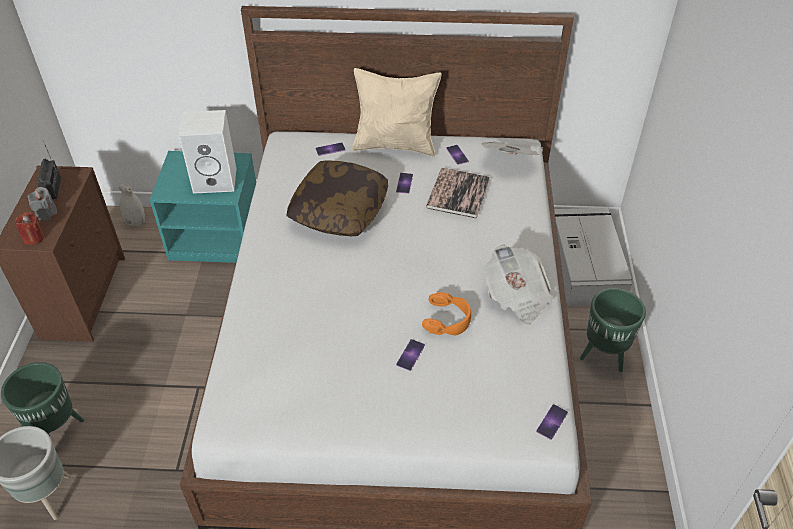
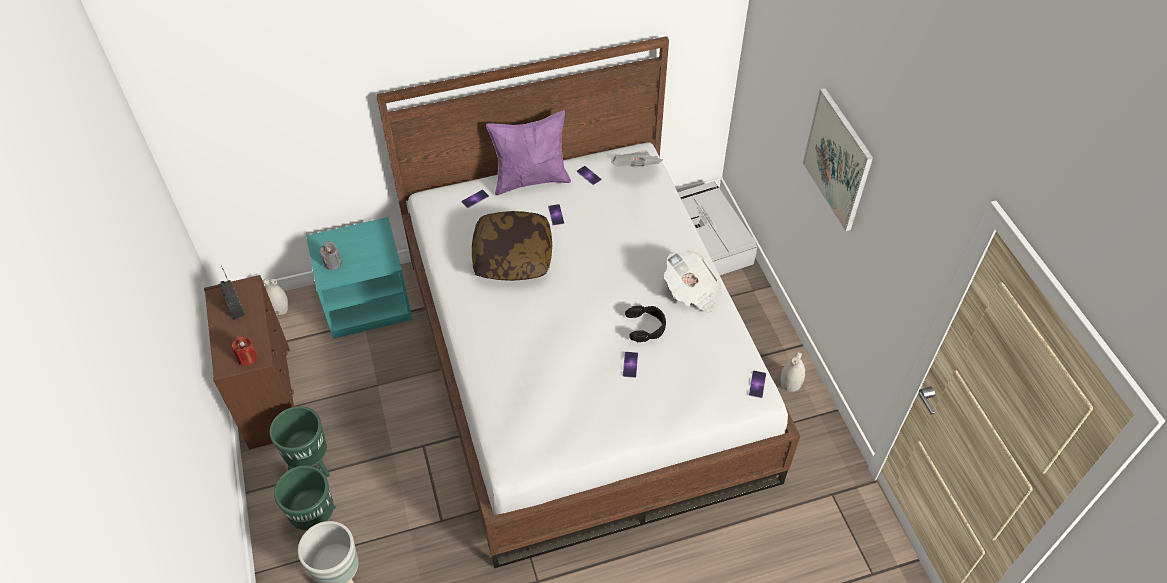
camera: 20 degrees left, 5 degrees up
(46, 213) = (244, 332): grey candle -> grey candle (332, 263)
(216, 179) = (369, 252): white speaker -> none
(395, 145) = (531, 180): beige pillow -> purple pillow
(447, 319) = (646, 326): orange headphones -> black headphones
(458, 193) = (606, 213): book -> none
(604, 356) = (752, 315): green planter -> green planter (312, 464)
(620, 444) = (790, 384): none -> white vase
(728, 172) = (838, 159): none -> picture

